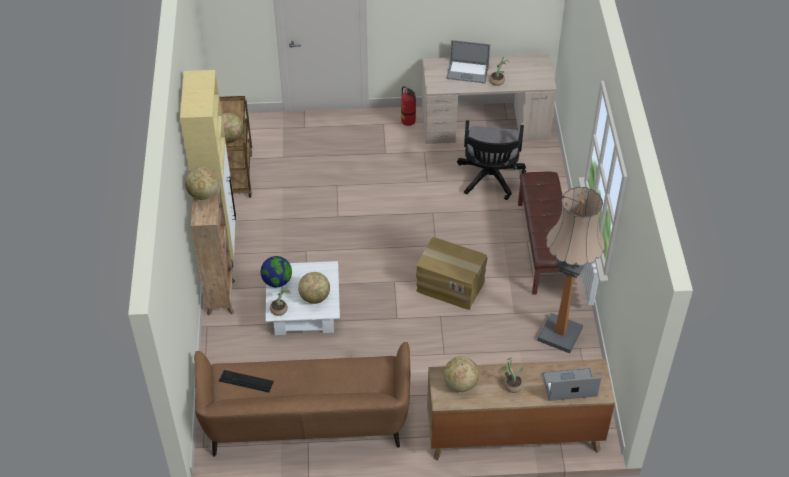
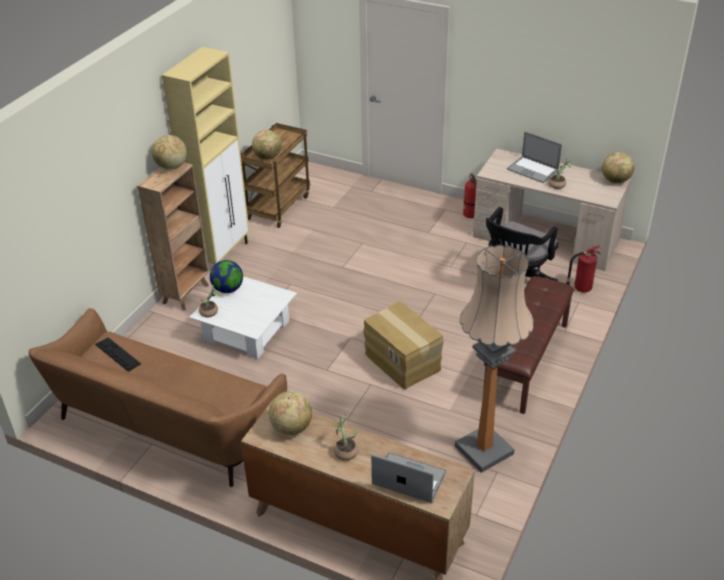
camera: 30 degrees right, 10 degrees down
(315, 297) = (249, 314): globe -> globe (615, 180)
(542, 162) = (581, 288): none -> fire extinguisher

